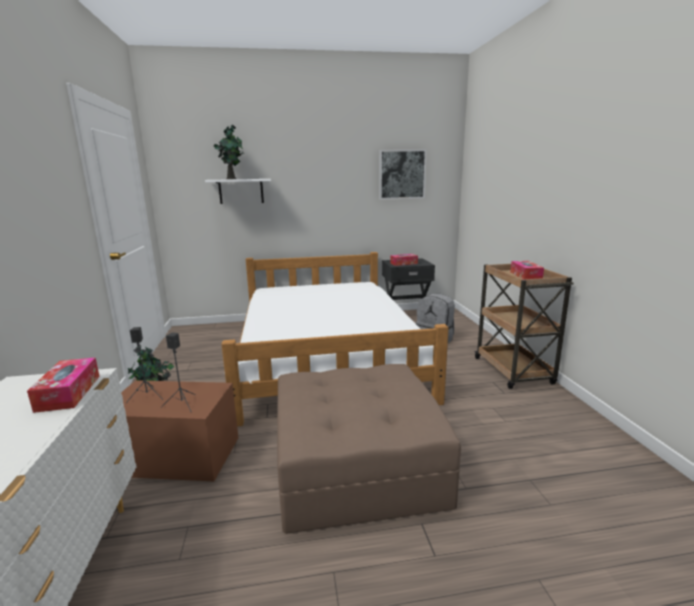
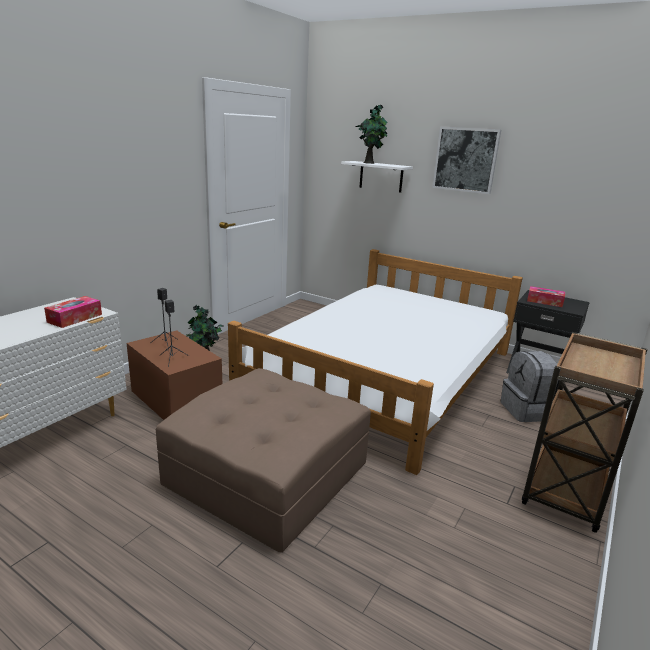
camera: 40 degrees right, 5 degrees up
(402, 174) = (582, 180): picture -> picture (465, 160)
(525, 275) = (608, 366): tissue box -> none

